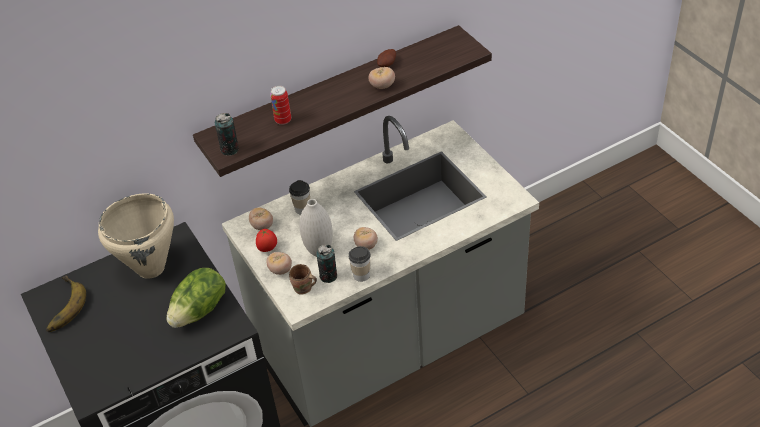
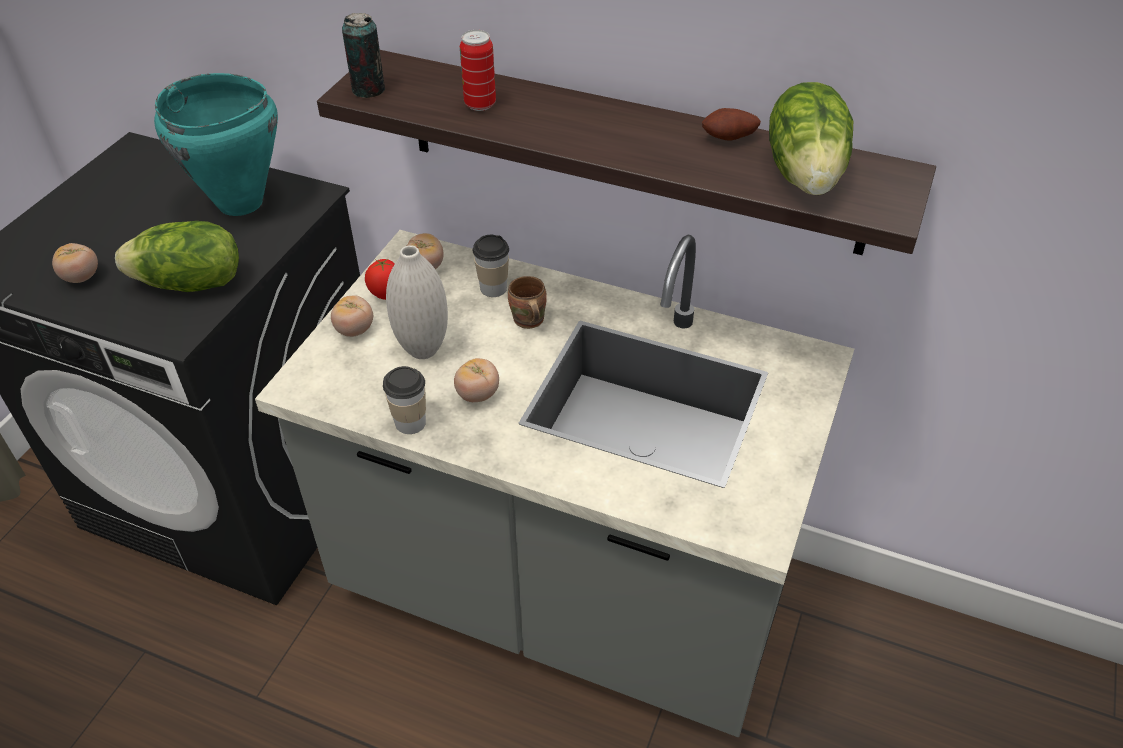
camera: 50 degrees right, 0 degrees up
(61, 307) = (124, 170): banana -> none
(151, 268) = (240, 203): beige cooking pot -> turquoise cooking pot
(303, 289) = (334, 373): brown mug -> brown mug (527, 321)
(328, 276) = (380, 386): can -> none
(382, 86) = (669, 158): tomato -> tomato (81, 277)
(430, 57) = (806, 173): none -> lettuce

